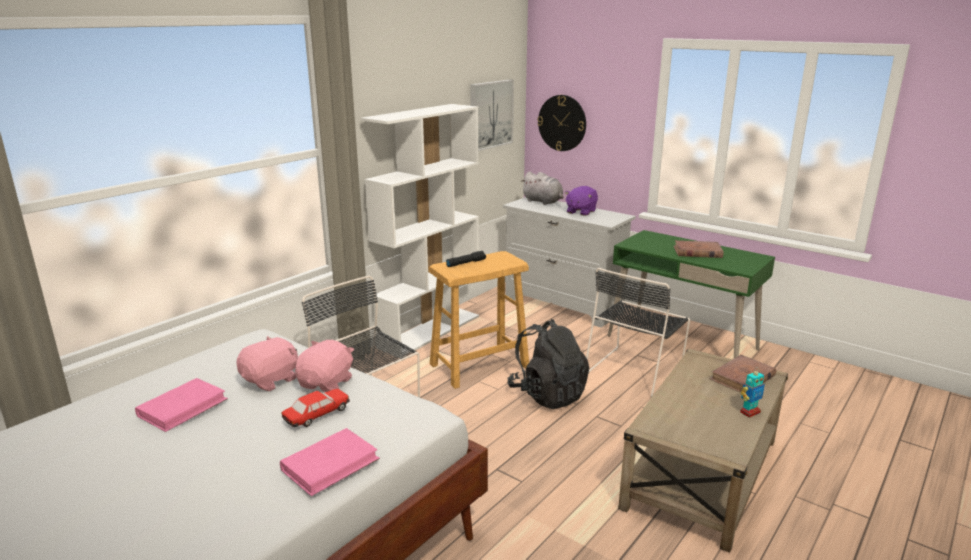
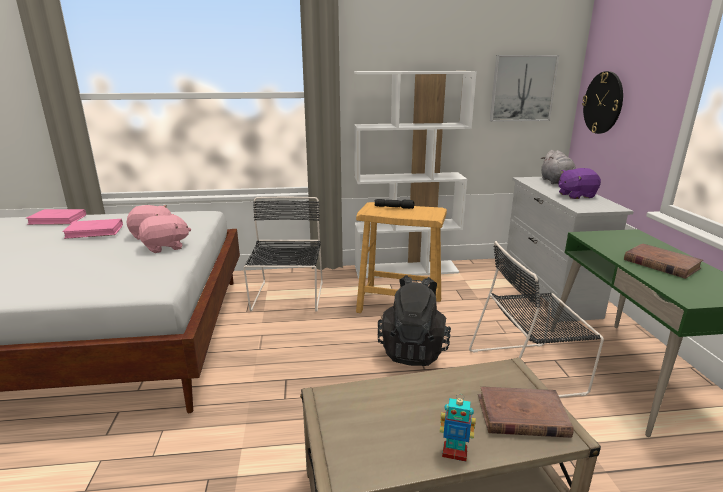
camera: 45 degrees right, 0 degrees up
(317, 415) = (115, 258): toy car -> none
(330, 464) = (54, 285): pink book -> pink book (58, 219)

